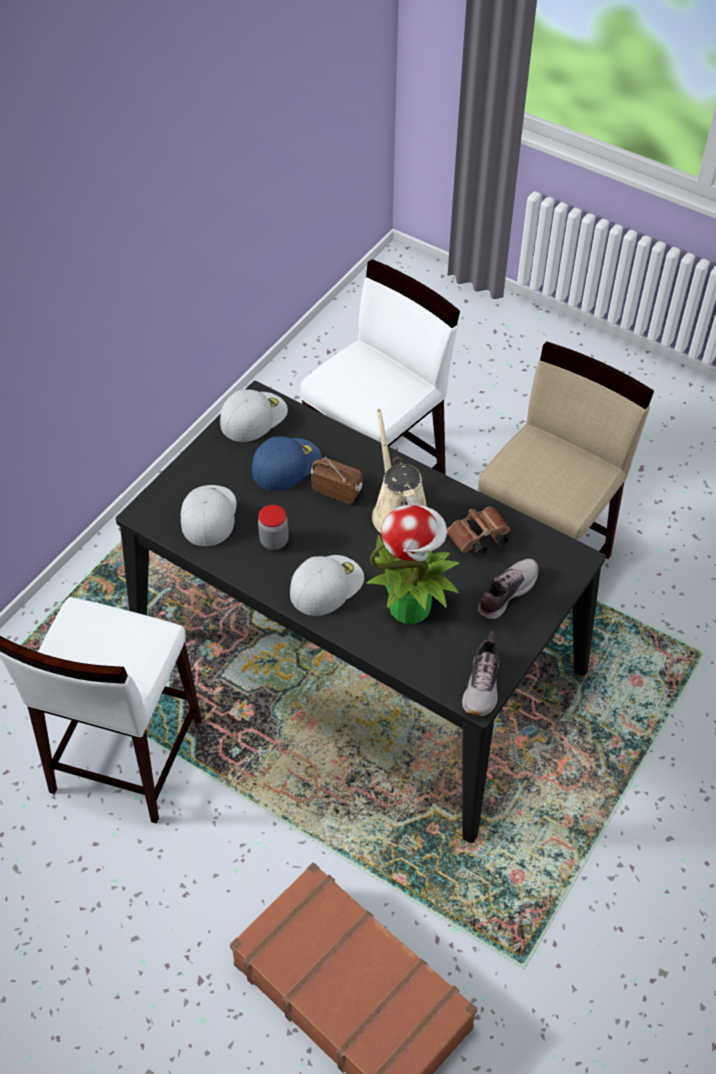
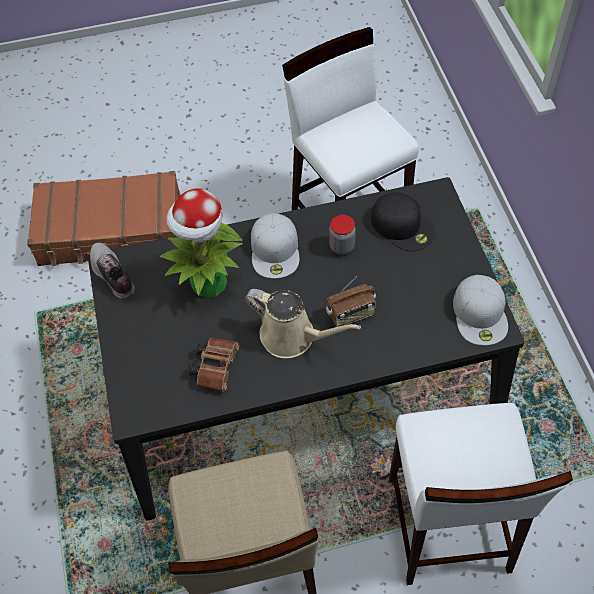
camera: 135 degrees right, 5 degrees up
(208, 514) = (403, 225): white cap -> black cap
(286, 463) = (408, 301): blue cap -> none
(505, 593) = (157, 345): shoe -> none

